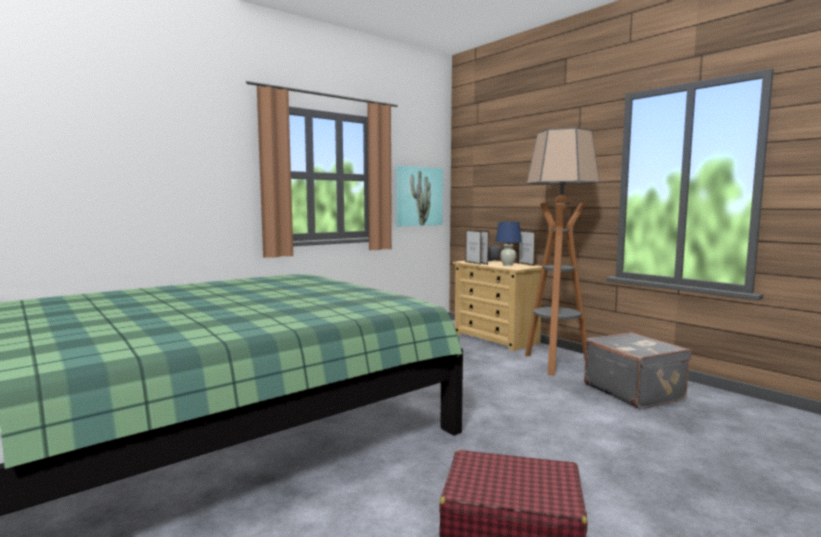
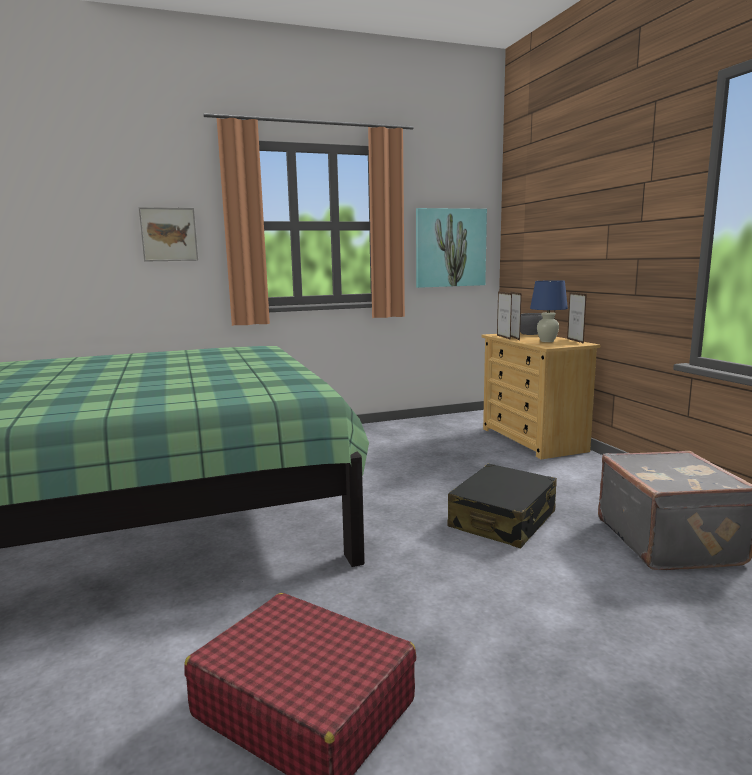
camera: 20 degrees right, 5 degrees up
(209, 179) = (169, 234): none -> picture
(525, 392) = (502, 520): none -> black suitcase
(555, 363) = (584, 483): floor lamp -> none

